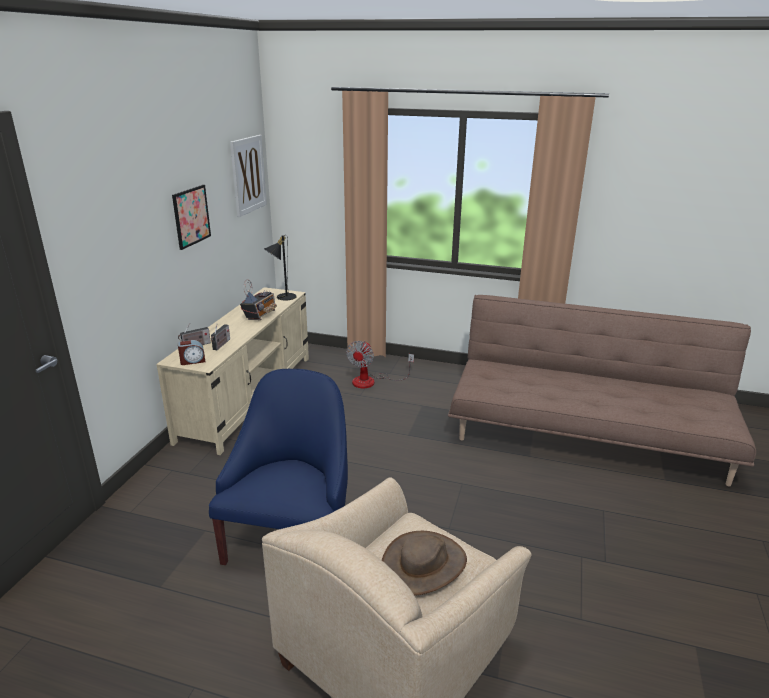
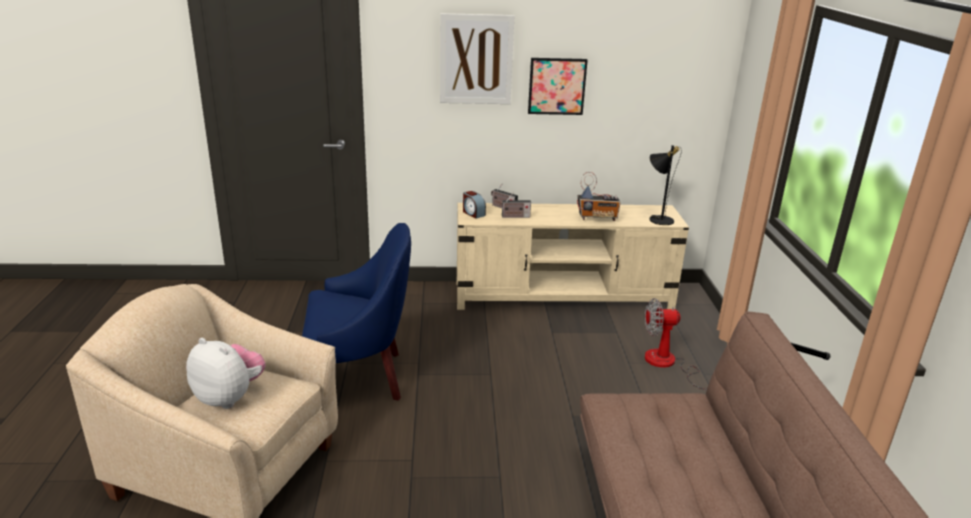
camera: 70 degrees right, 0 degrees up
(248, 175) = (685, 67): picture -> picture (476, 59)
(424, 565) = (230, 397): brown hat -> plush toy

